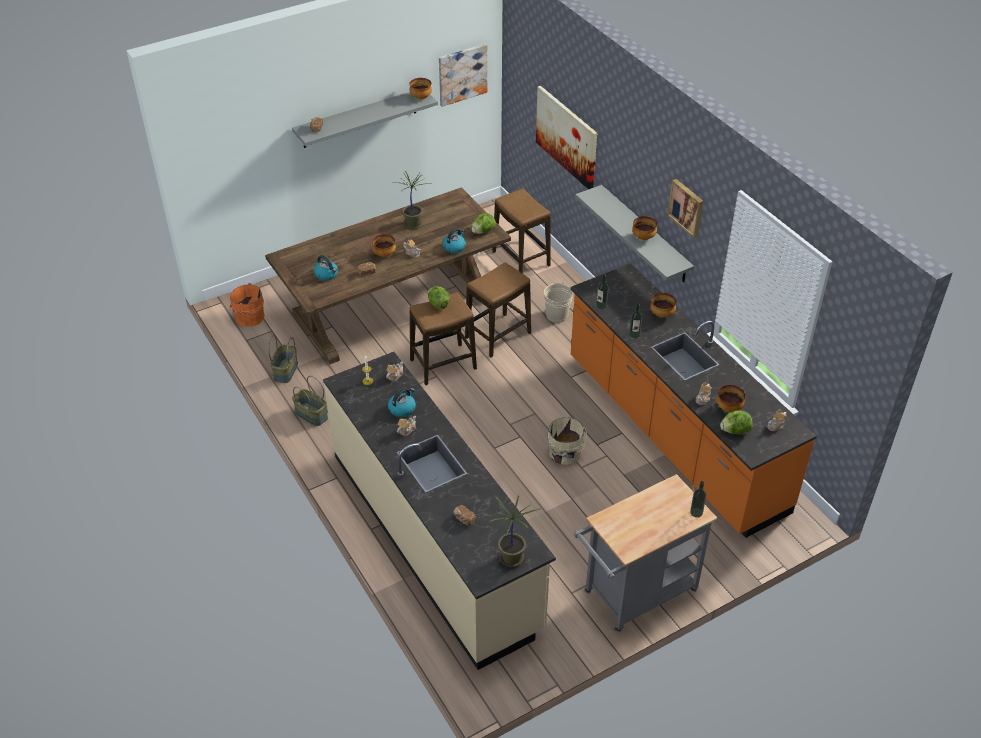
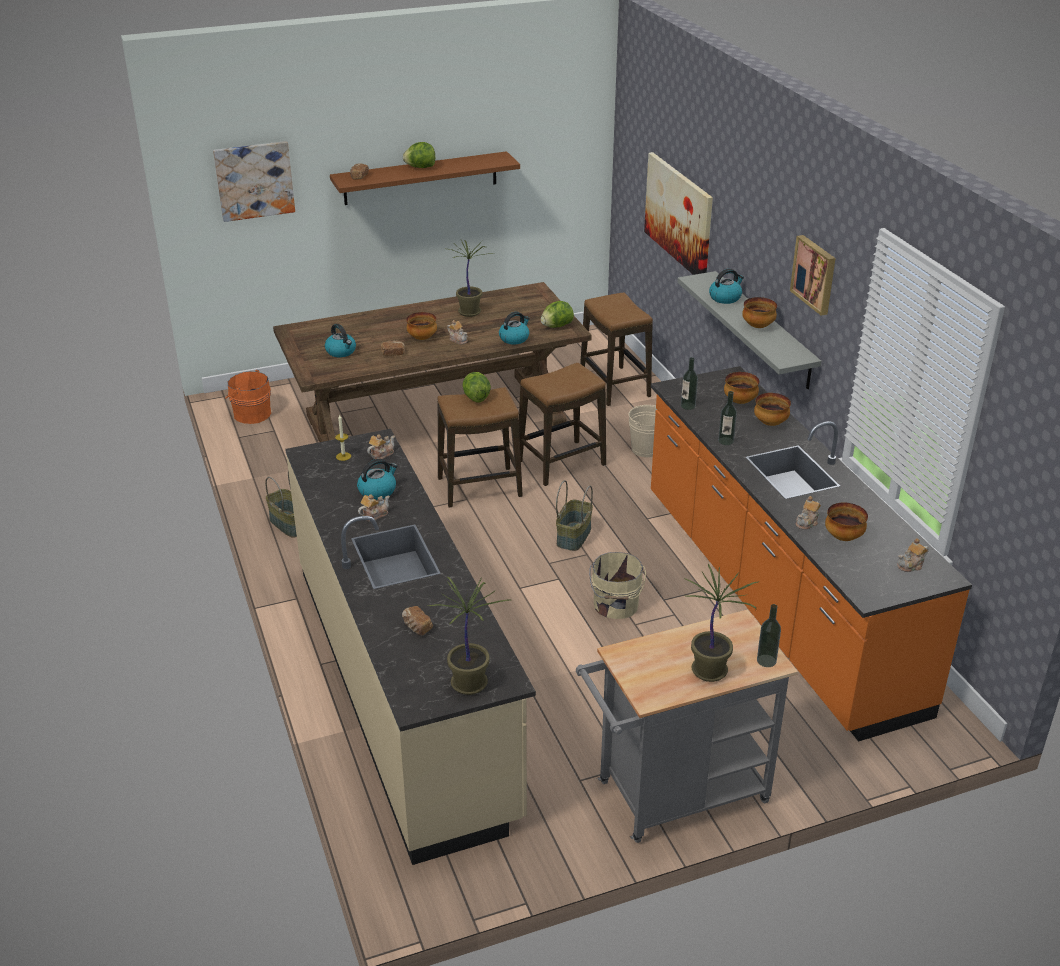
camera: 10 degrees right, 10 degrees down
(285, 370) = (274, 473): basket -> basket (573, 536)
(360, 118) = (420, 178): grey shelf -> brown shelf
(420, 97) = (500, 159): bowl -> bowl (739, 401)
(462, 74) = (560, 142): picture -> picture (254, 180)
(614, 211) = (725, 298): none -> kettle
(663, 525) = (711, 671): none -> potted plant
(735, 430) = (847, 565): lettuce -> lettuce (420, 167)

